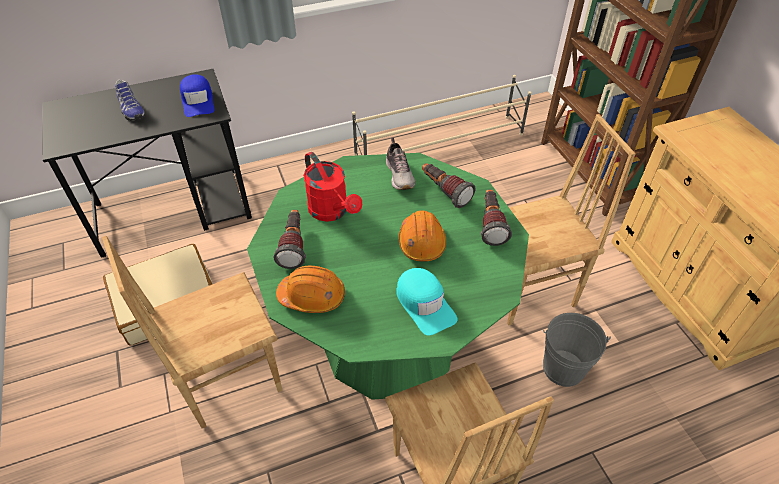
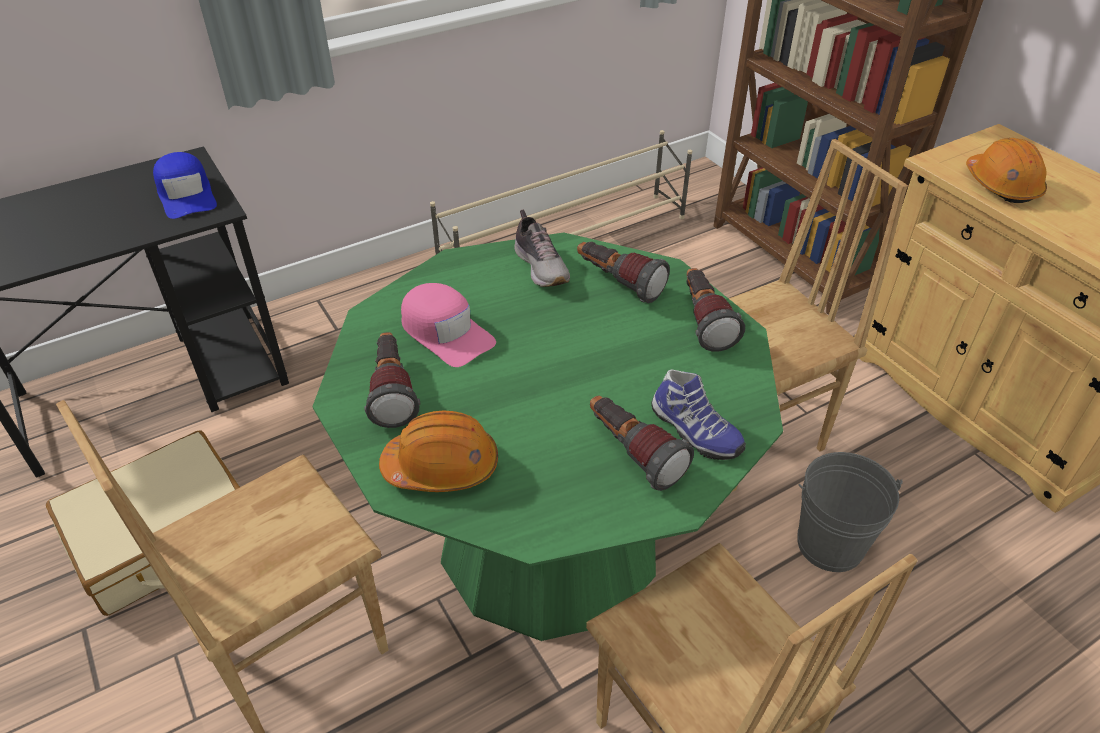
camera: 10 degrees left, 5 degrees down
(131, 110) = (72, 218): shoe -> shoe (693, 432)
(332, 212) = (446, 332): red watering can -> pink cap
(421, 242) = (602, 360): orange hard hat -> orange hard hat (1002, 185)
(424, 304) = (632, 453): turquoise cap -> flashlight

